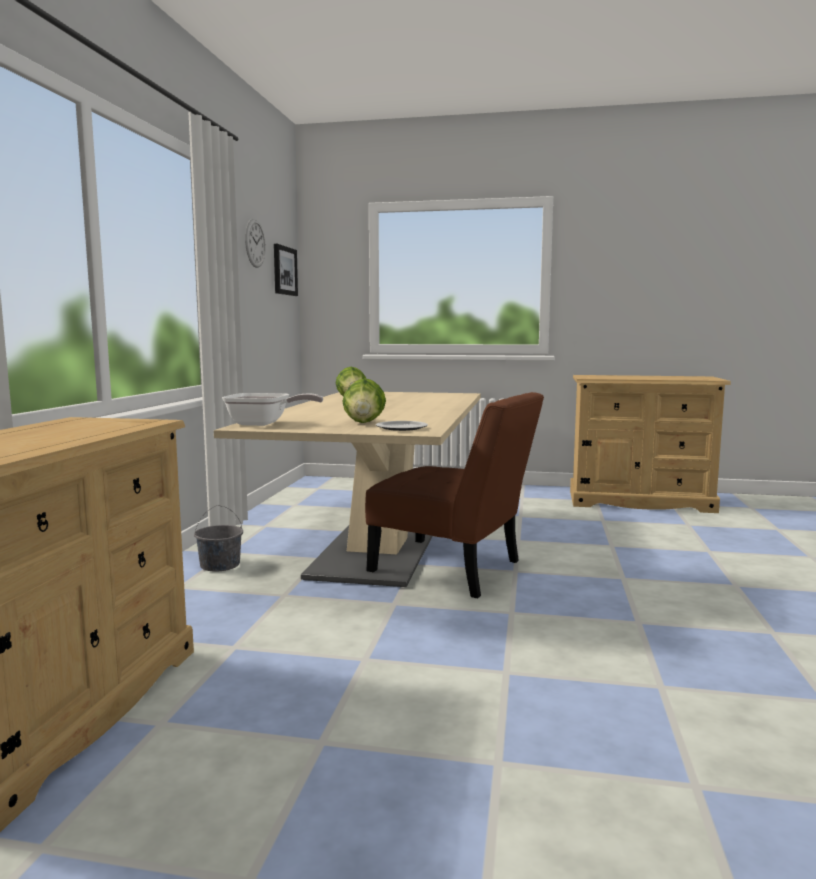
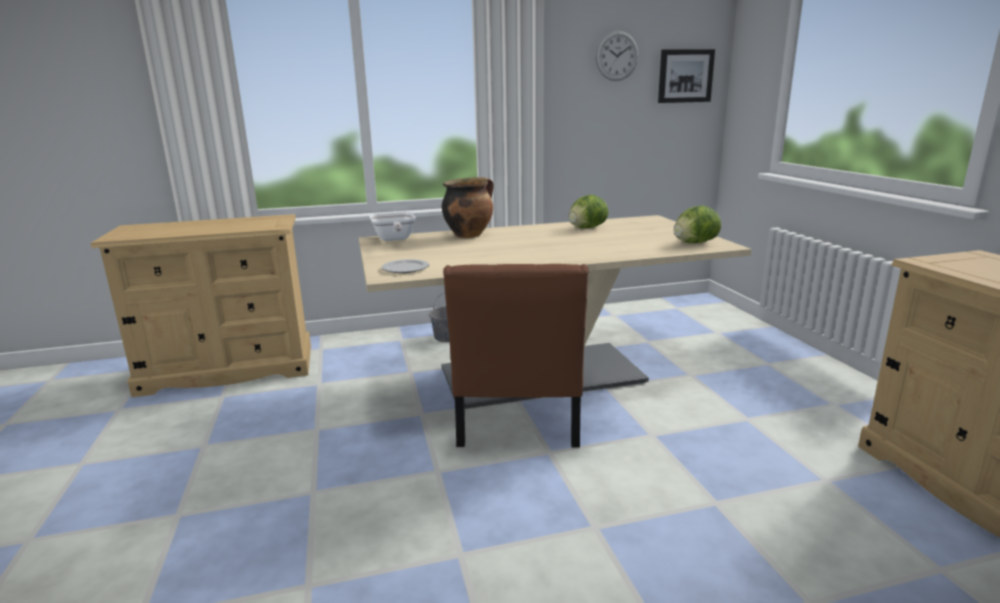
camera: 65 degrees right, 10 degrees up
(302, 413) = (469, 235): none -> cooking pot
(364, 422) = (428, 256): lettuce -> lettuce (694, 243)

